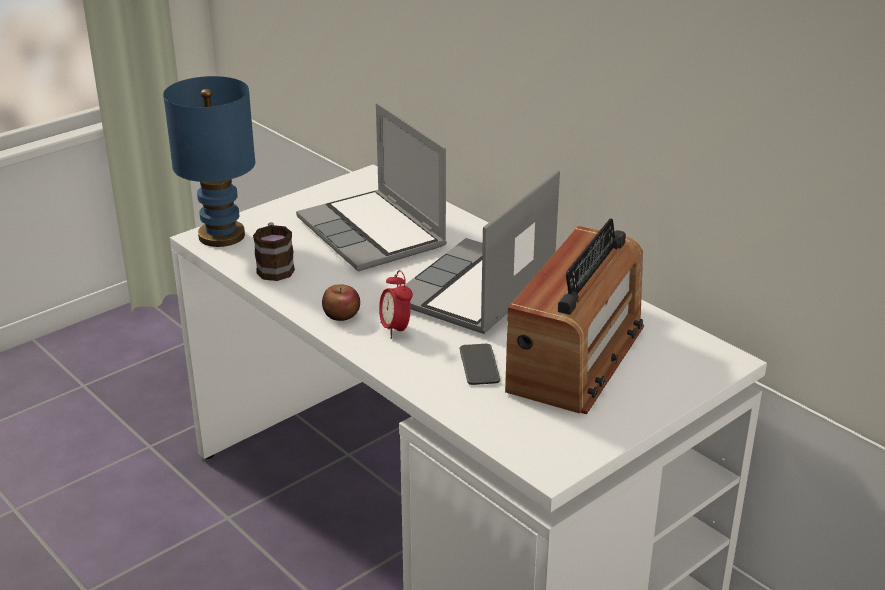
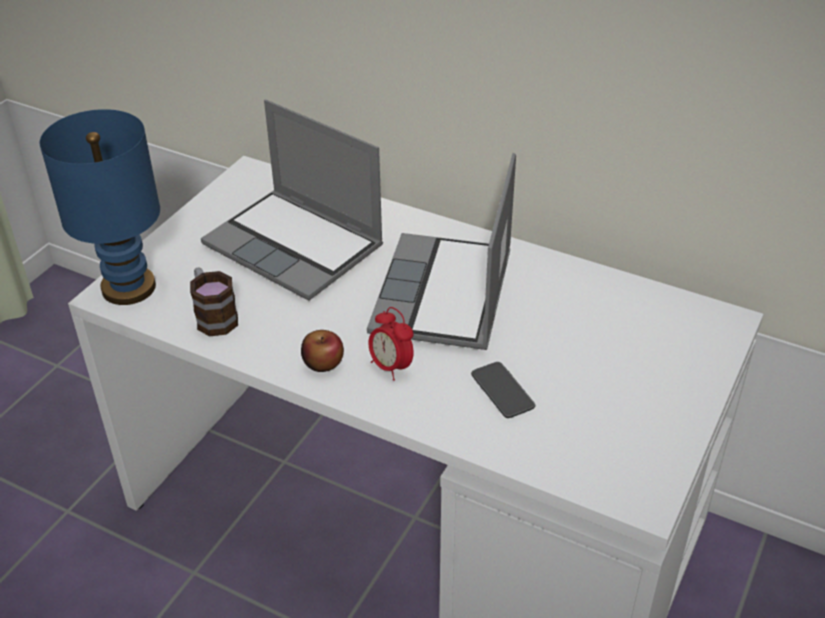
camera: 20 degrees left, 10 degrees up
(576, 357) = (590, 355): radio -> none

